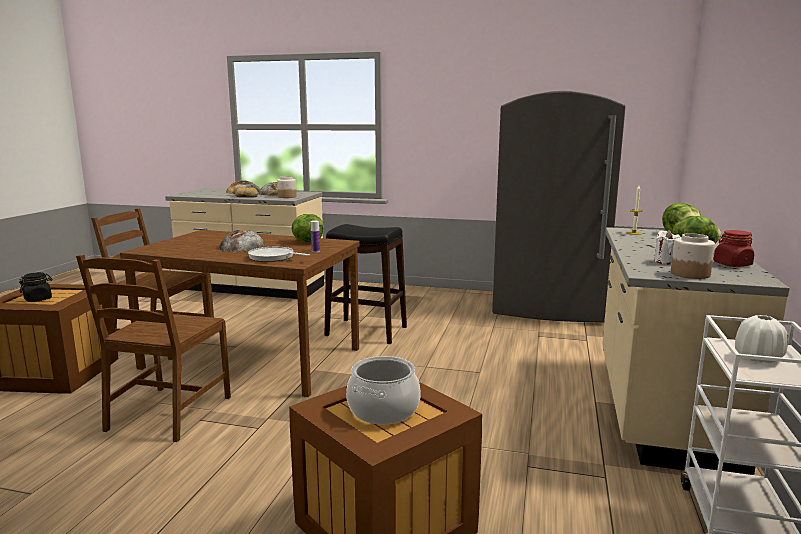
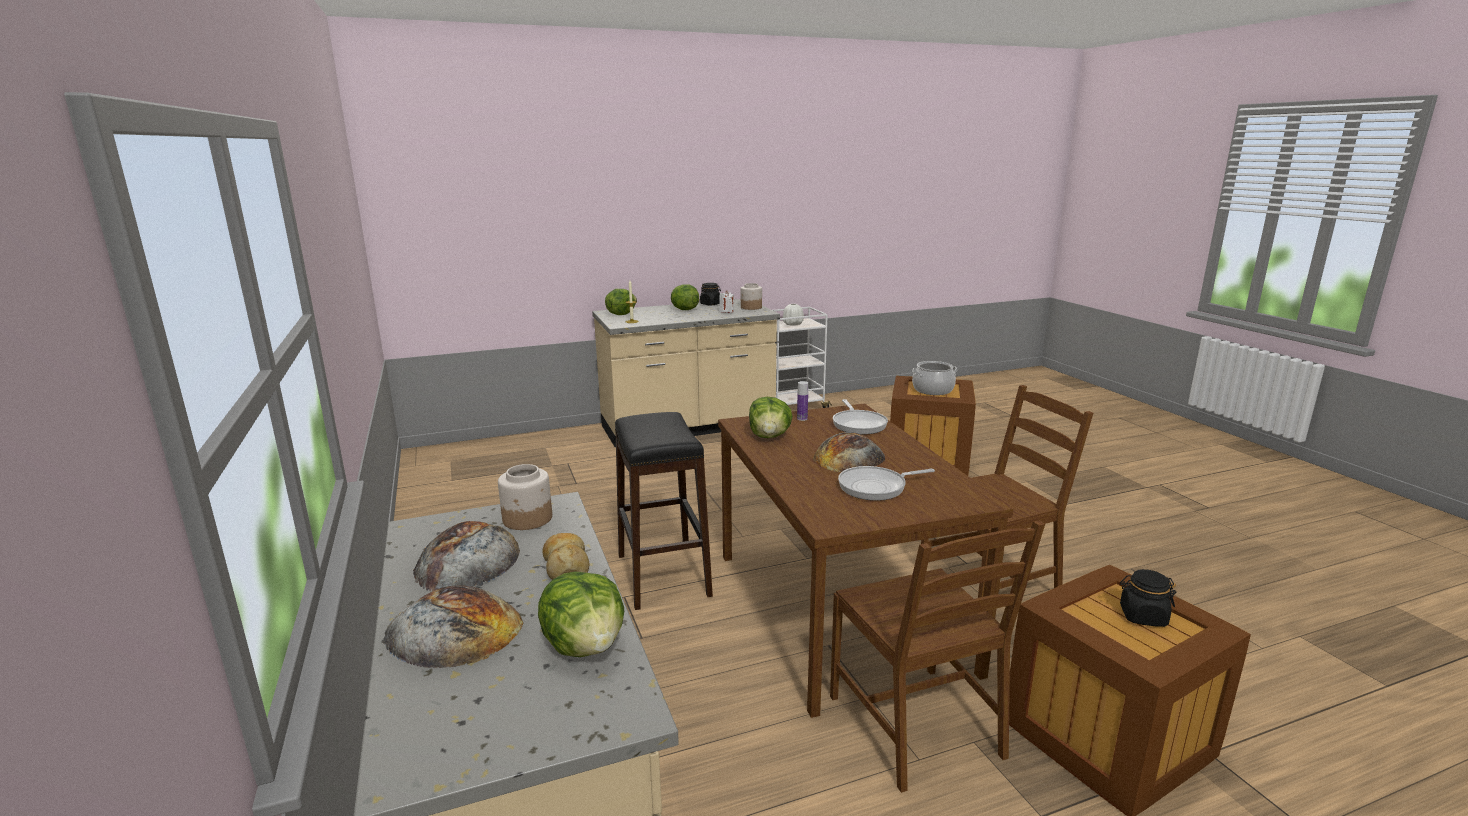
camera: 125 degrees left, 5 degrees up
(204, 242) = (876, 487): none -> frying pan
(208, 195) = (586, 646): none -> lettuce
(548, 308) = (462, 496): grey fridge -> none
(732, 264) = (711, 304): red jar -> black jar

